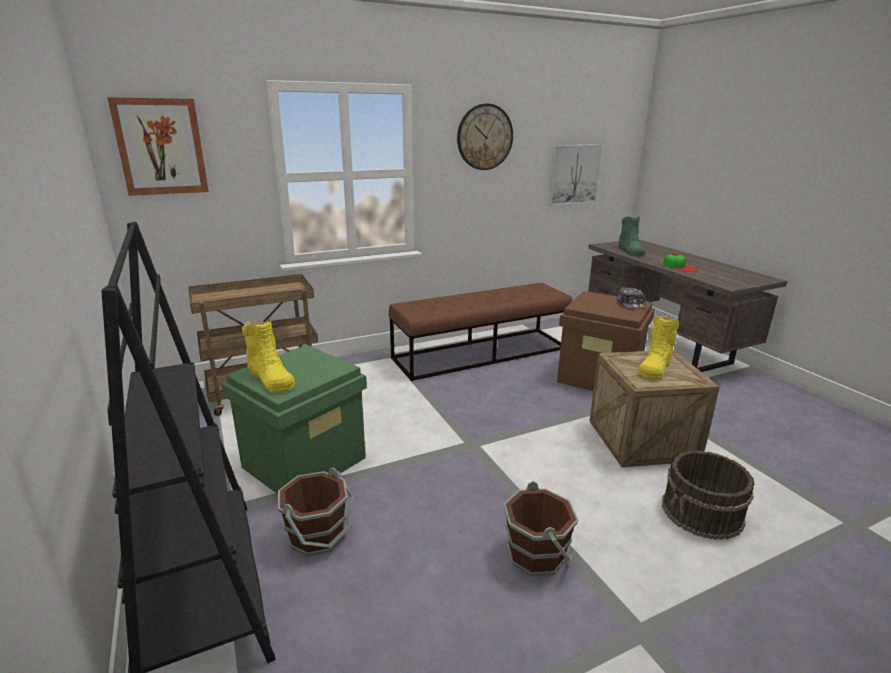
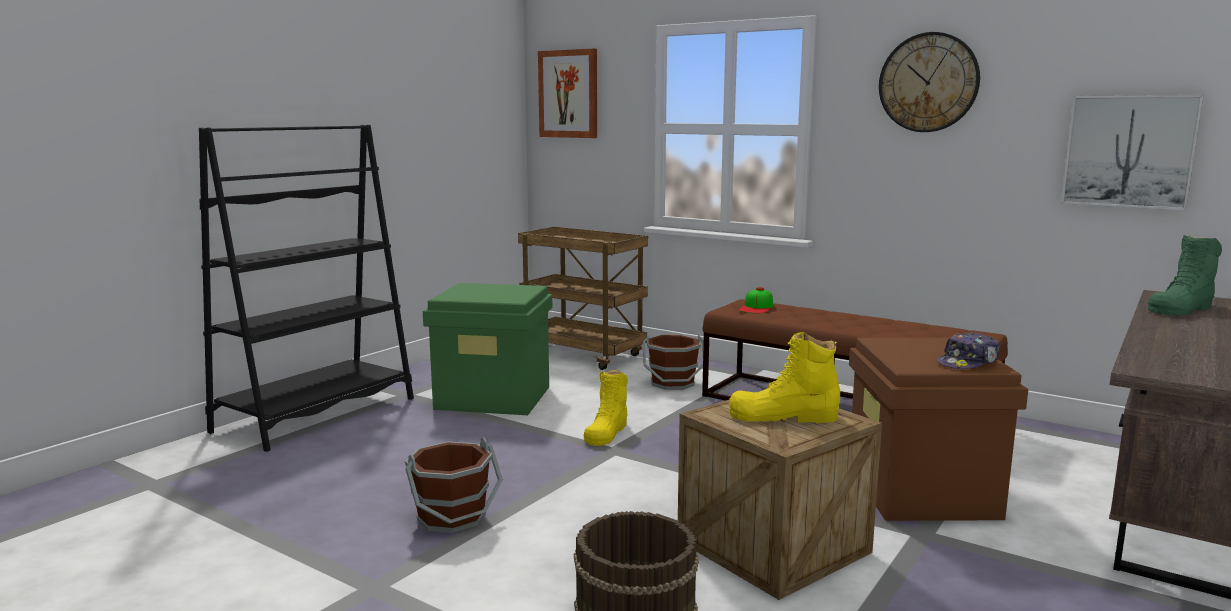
camera: 60 degrees right, 10 degrees down
(271, 379) = (465, 291): yellow boot -> yellow boot (606, 432)
(318, 535) = (402, 428): brown bucket -> brown bucket (673, 383)
(679, 267) = (1176, 338): cap -> cap (757, 307)

